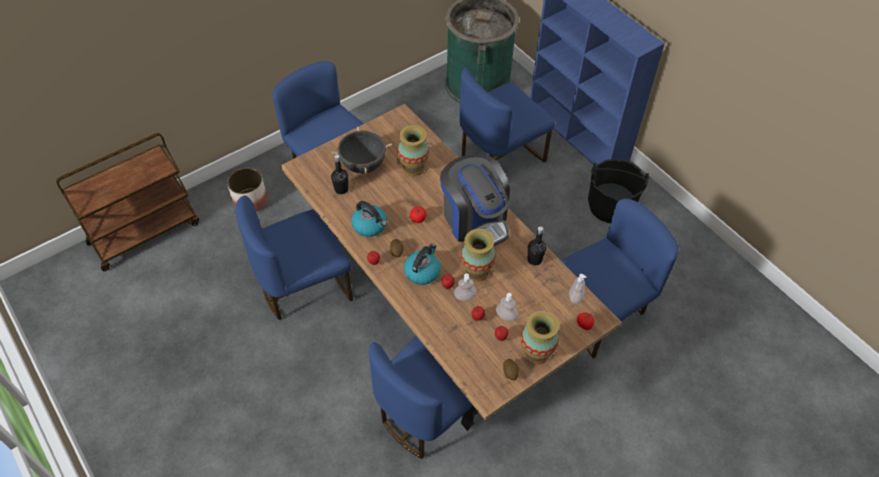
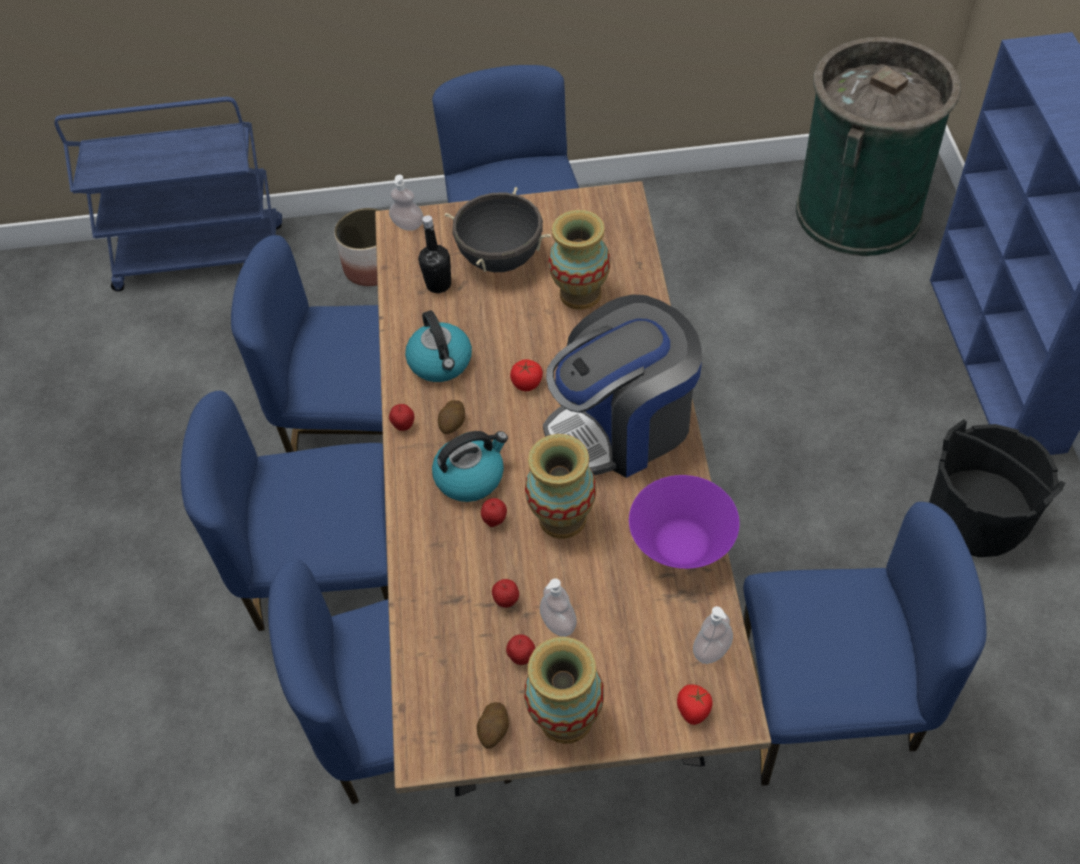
camera: 35 degrees right, 0 degrees up
(145, 232) = (202, 257): brown cart -> blue cart
(465, 296) = (511, 553): soap dispenser -> soap dispenser (408, 225)
(475, 220) = (623, 426): coffee machine -> coffee machine turned 60 degrees clockwise
(500, 156) = (820, 346): blue chair -> blue chair (329, 579)
(534, 259) = (682, 544): black bottle -> purple bowl

